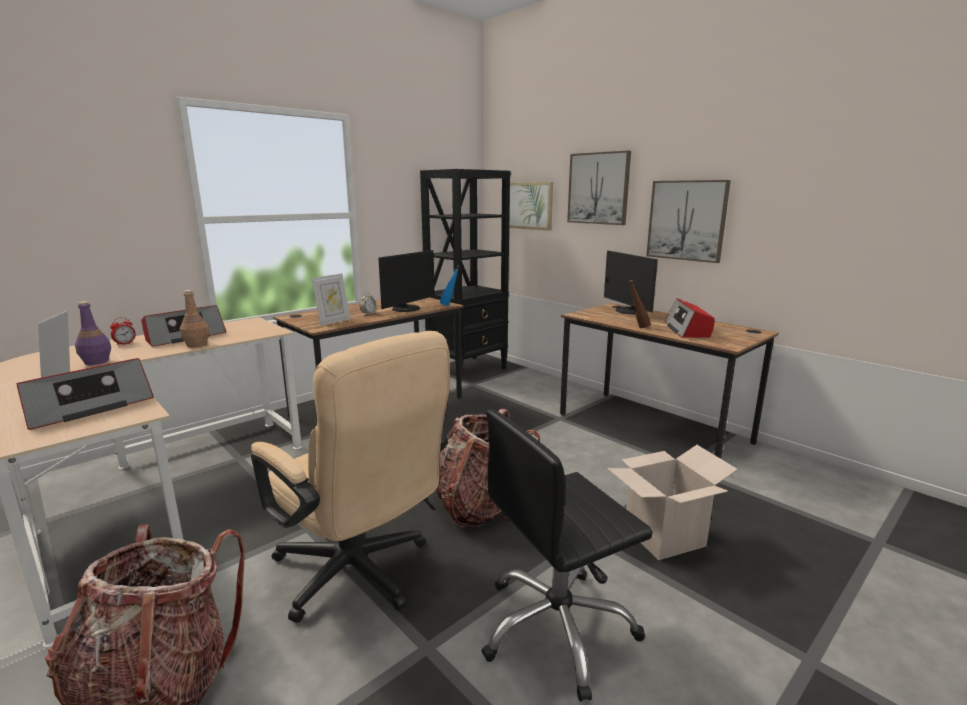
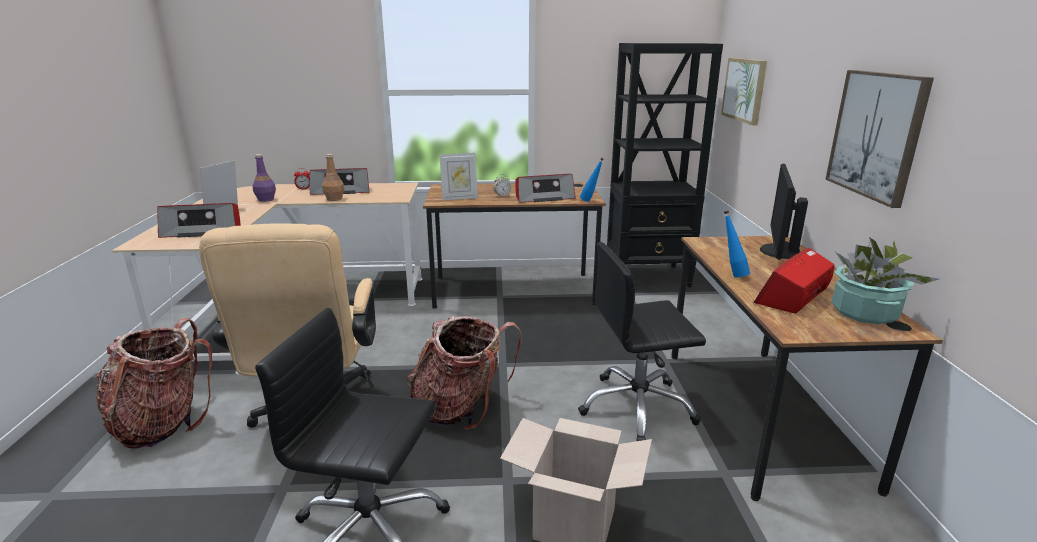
camera: 40 degrees right, 5 degrees up
(407, 309) = (543, 197): monitor -> radio
(589, 452) = (637, 408): none -> black office chair
(598, 188) = (802, 74): picture -> none
(637, 327) = (731, 275): brown bottle -> blue bottle
(730, 329) = (864, 312): none -> potted plant

